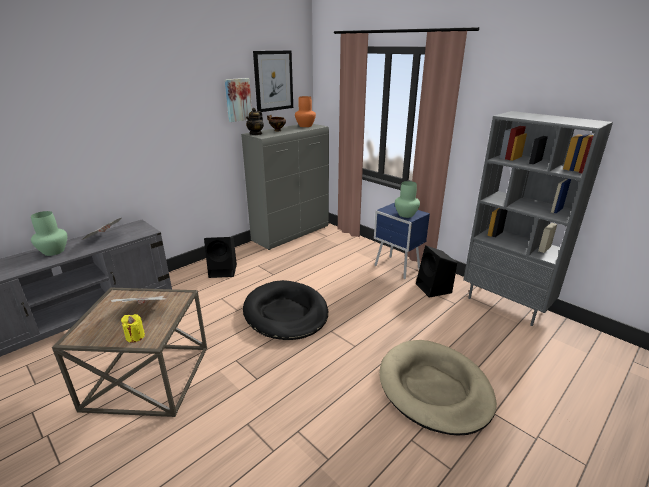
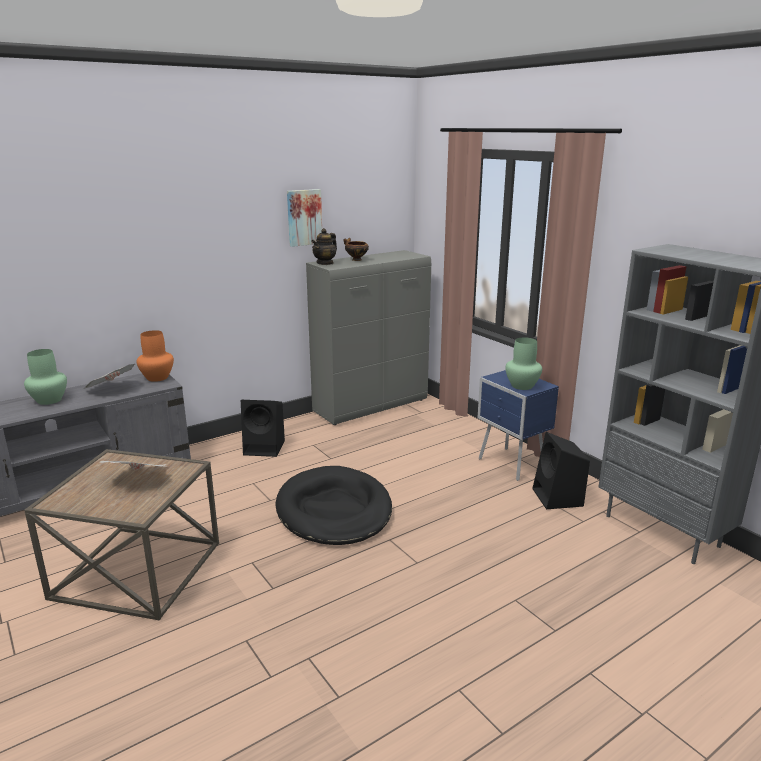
camera: 10 degrees right, 5 degrees down
(135, 336) = (120, 508): yellow candle -> none
(273, 81) = (356, 193): picture -> none
(305, 126) = (398, 255): orange vase -> orange vase (157, 378)
(434, 388) = (513, 630): beige dog bed -> none

